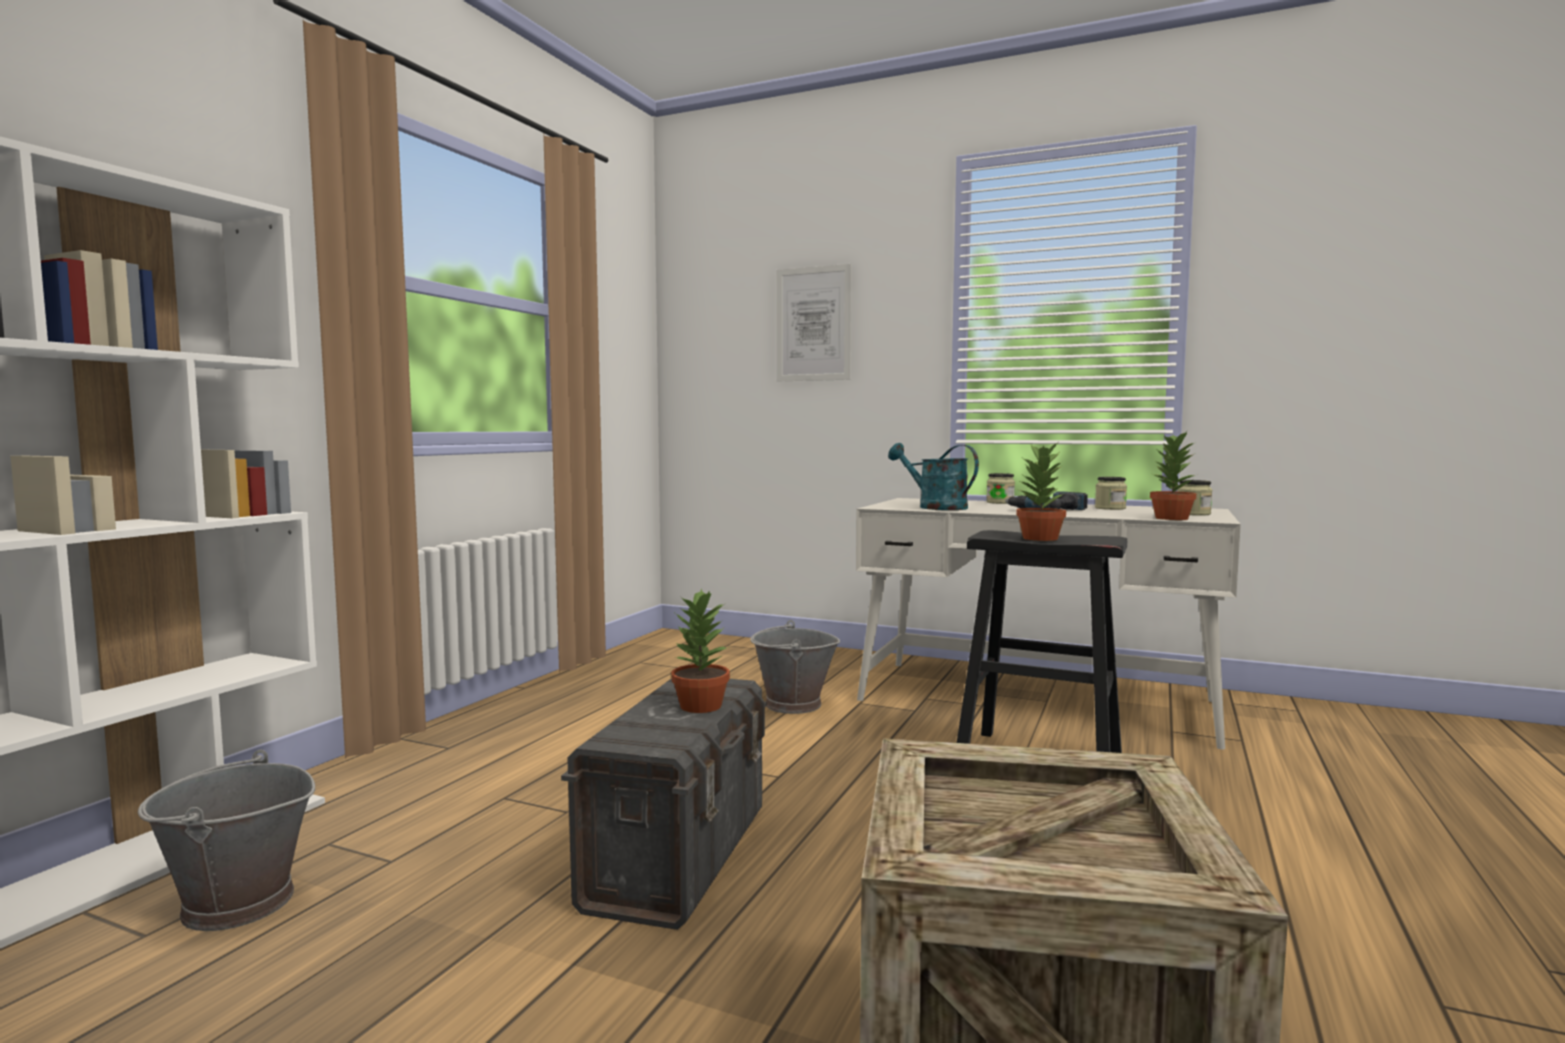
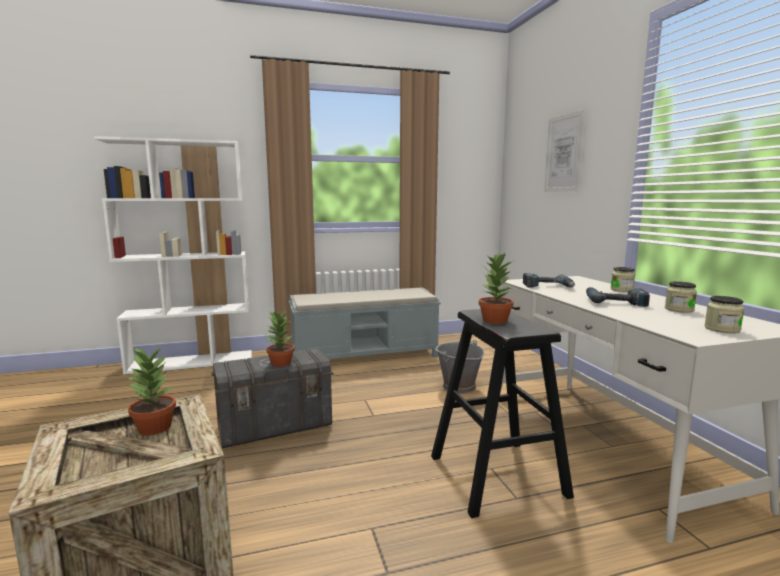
camera: 50 degrees right, 5 degrees up
(237, 904) = (183, 382): grey bucket -> none
(553, 713) = (365, 355): none -> grey bench
(935, 507) = (548, 286): turquoise watering can -> power drill
(1171, 518) = (662, 328): potted plant -> potted plant (153, 427)

